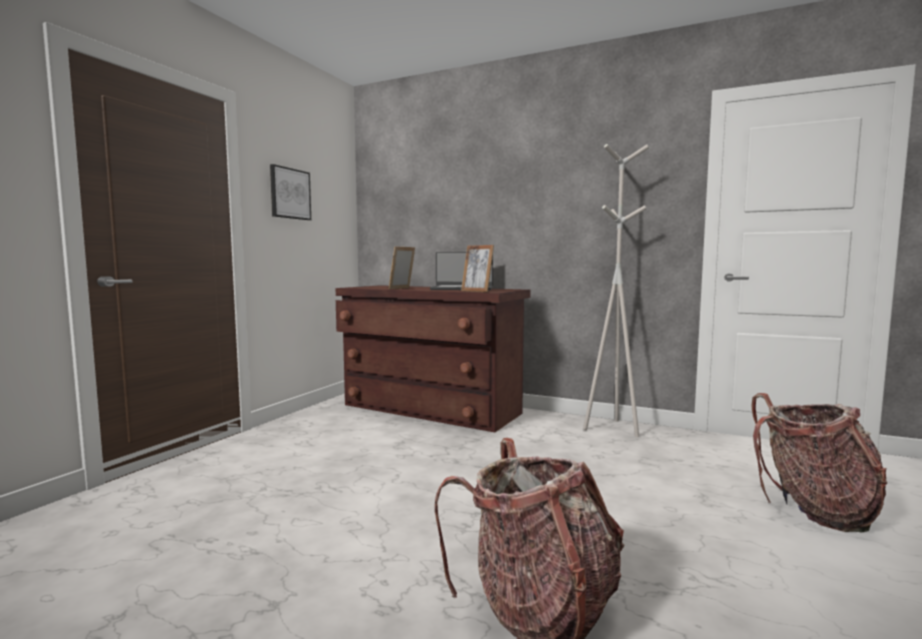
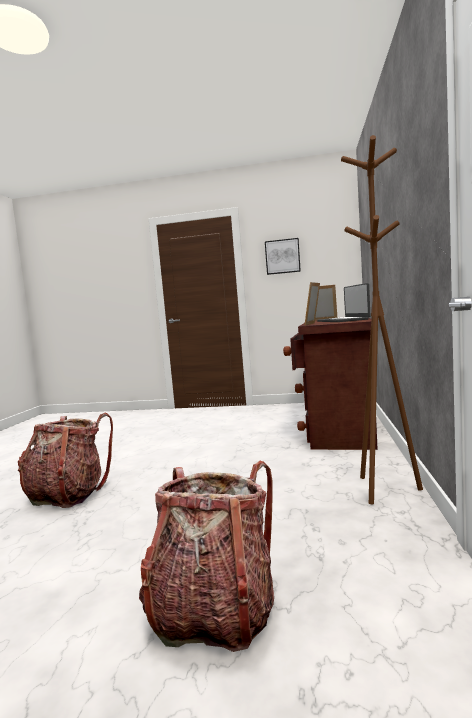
camera: 75 degrees right, 0 degrees up
(613, 429) = (384, 490): grey clothes rack -> brown clothes rack

